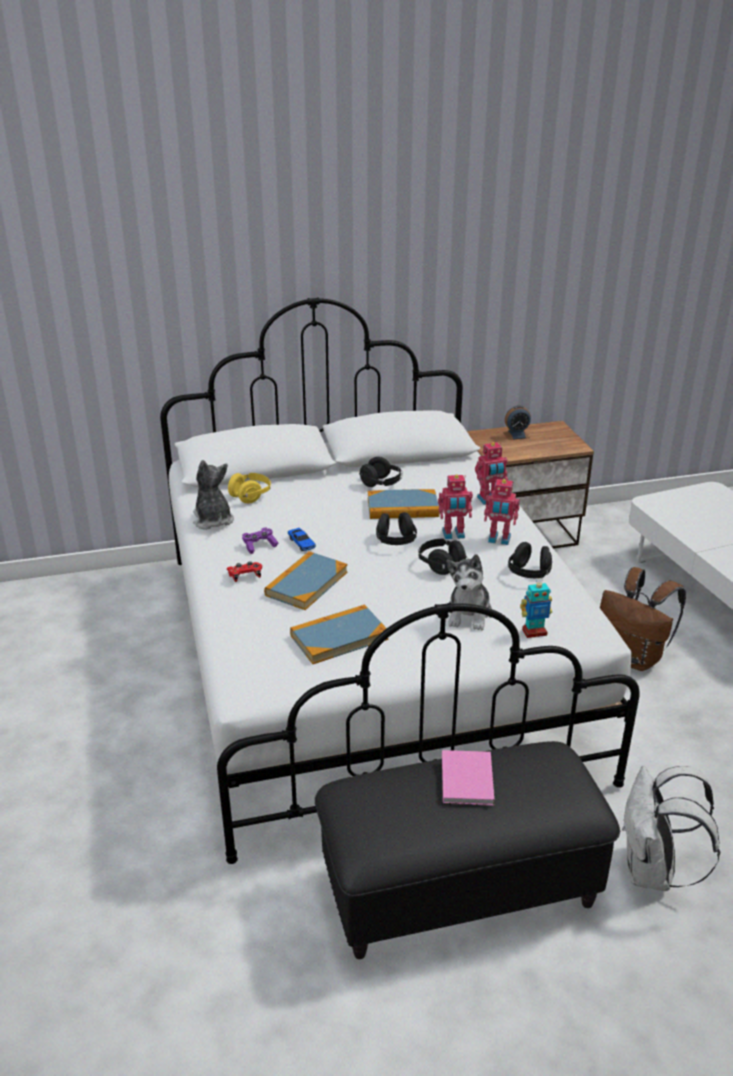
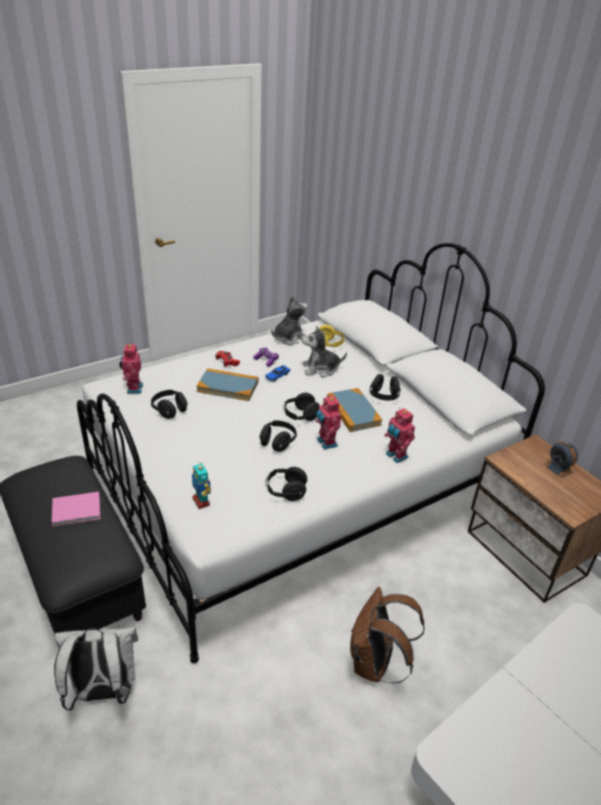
camera: 70 degrees right, 5 degrees up
(339, 637) = (169, 410): book -> black headphones
(469, 613) = (216, 464): plush toy -> plush toy (320, 369)
(499, 540) = (331, 468): toy robot -> toy robot (133, 388)

